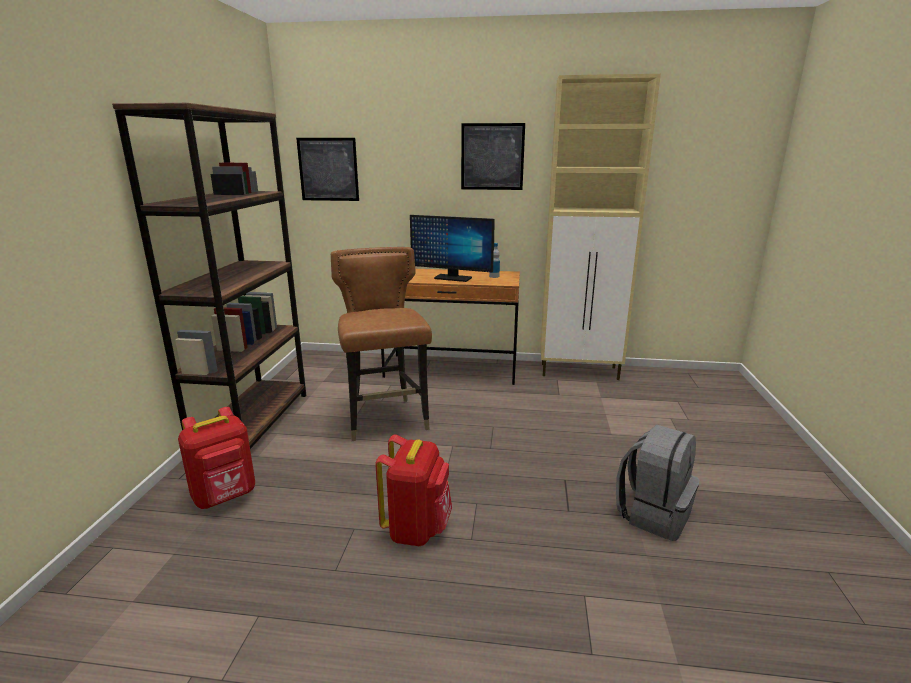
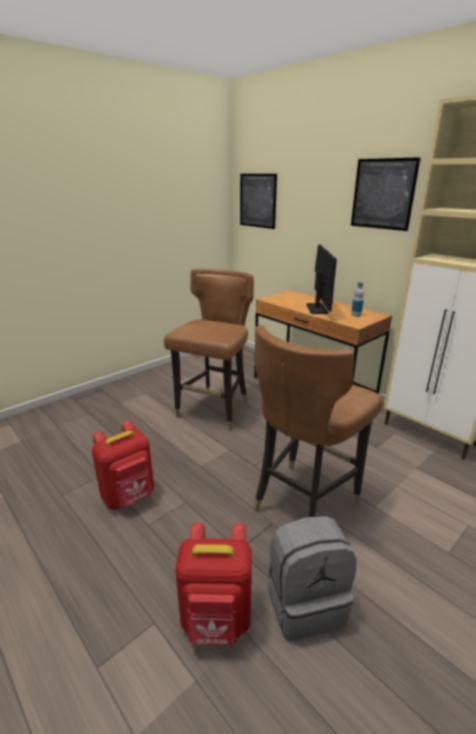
camera: 40 degrees right, 5 degrees up
(225, 497) = (77, 420): red backpack -> red backpack (217, 620)
(254, 423) = (144, 381): brown bookcase -> none
(452, 278) = (316, 308): monitor -> monitor turned 150 degrees counterclockwise
(565, 454) = (304, 502): none -> brown chair

